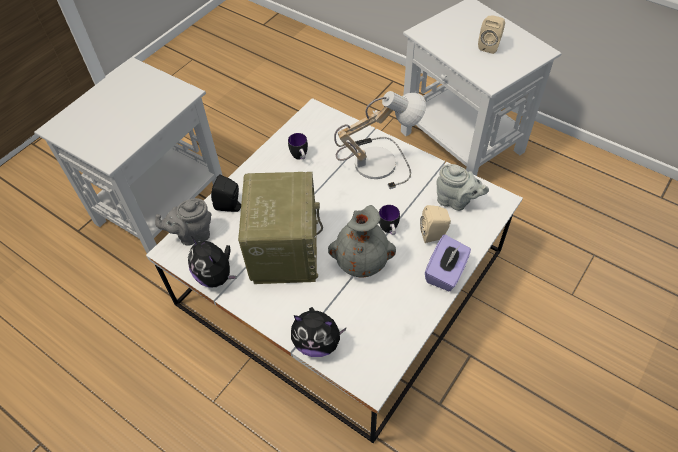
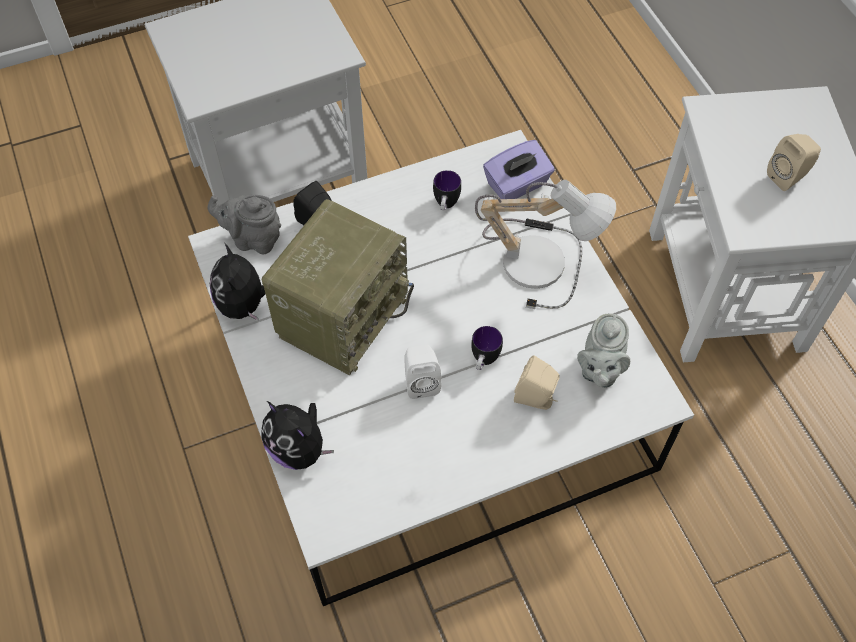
camera: 30 degrees right, 5 degrees up
(361, 261) = (421, 381): grey vase -> white speaker
(446, 272) = (512, 454): purple tissue box -> purple tissue box (517, 185)
(456, 201) = (599, 370): grey teapot -> grey teapot turned 45 degrees clockwise

